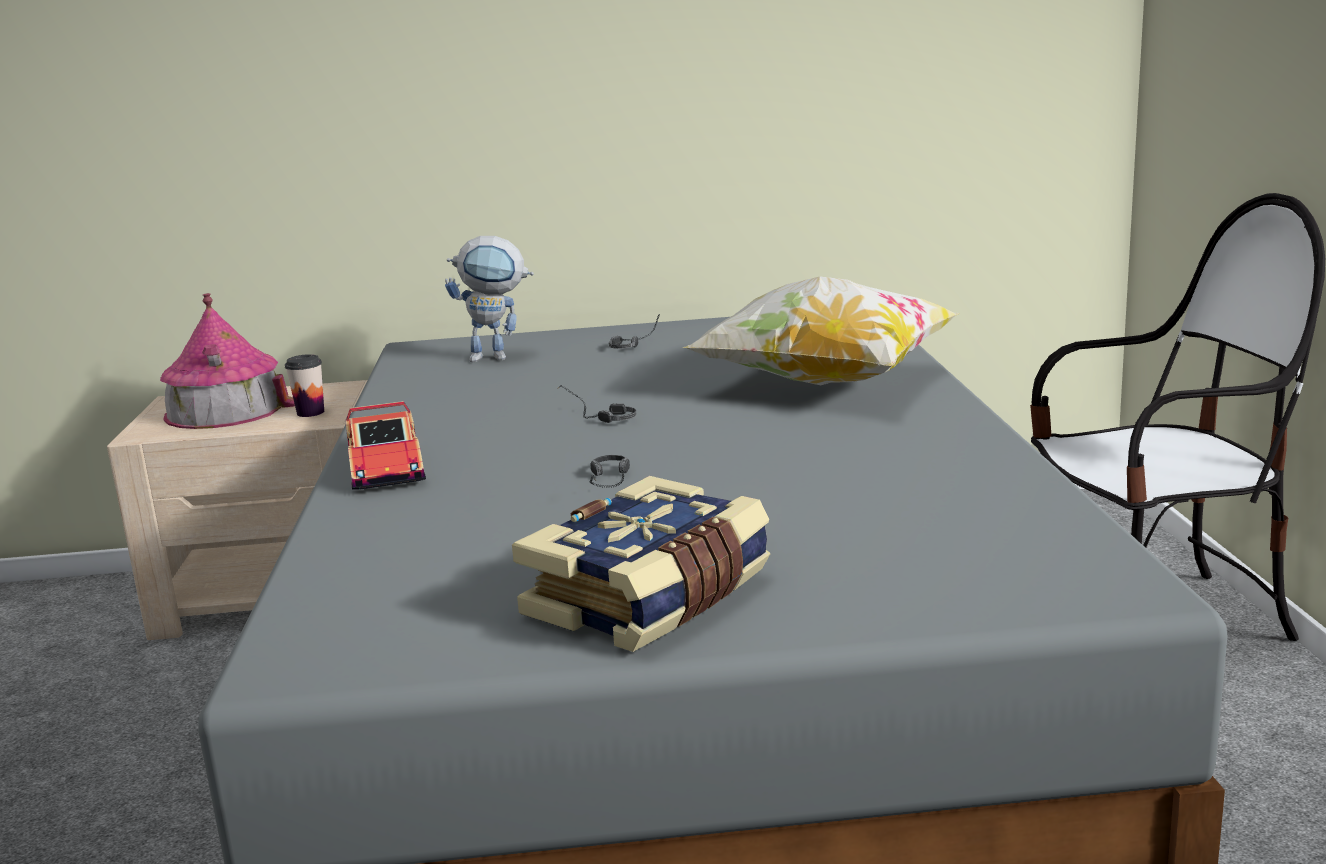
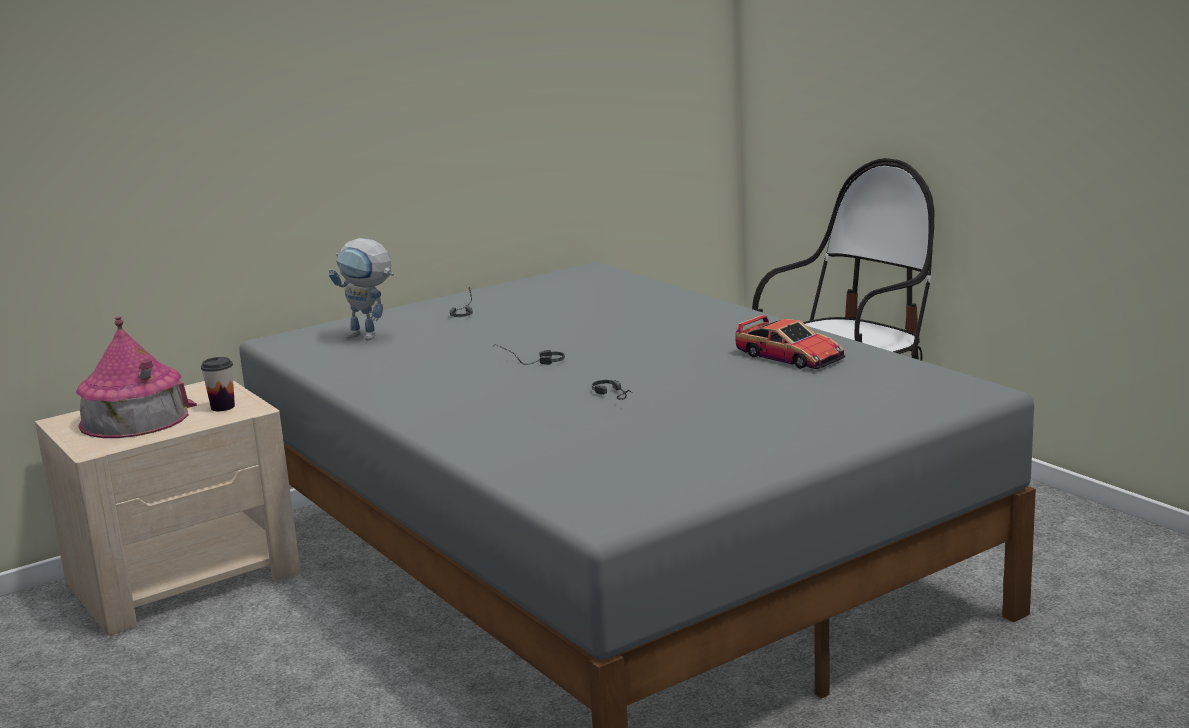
camera: 30 degrees left, 0 degrees up
(386, 466) = (437, 417): toy car -> toy car (790, 357)
(498, 357) = (370, 337): toy robot -> toy robot turned 60 degrees clockwise
(652, 598) = (752, 444): book -> none
(826, 382) = (652, 317): pillow -> none

